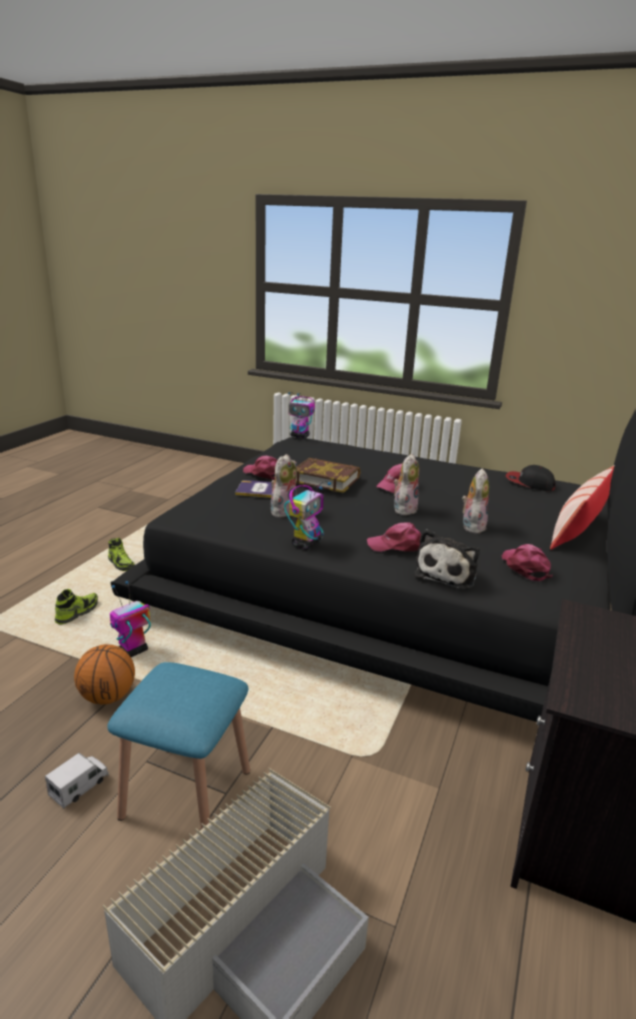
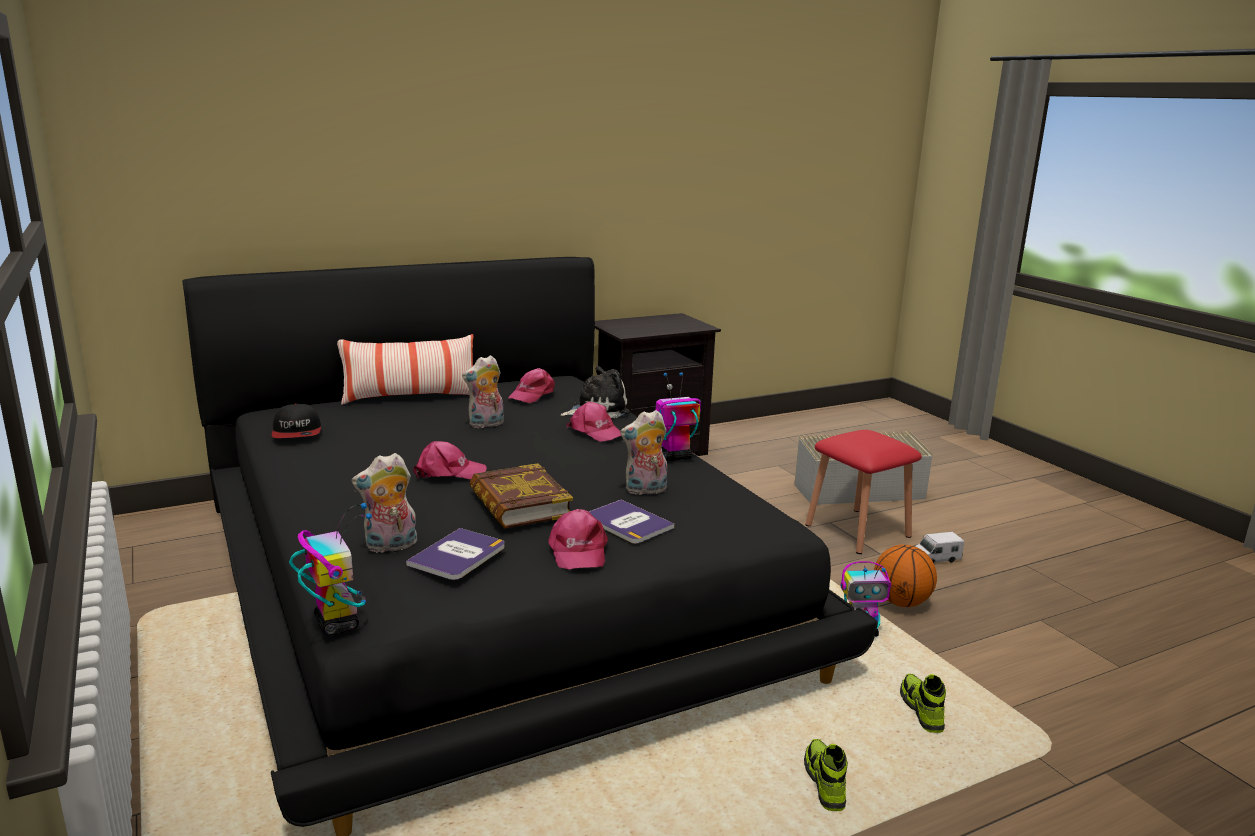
camera: 140 degrees left, 5 degrees down
(77, 613) = (921, 710): shoe -> shoe turned 105 degrees clockwise
(186, 793) = (857, 530): blue stool -> red stool
(302, 454) = (458, 555): none -> book
(404, 509) = (507, 454): plush toy -> plush toy (390, 547)

